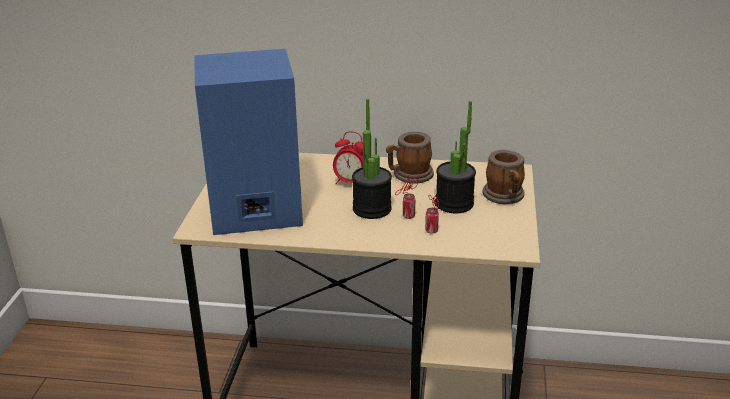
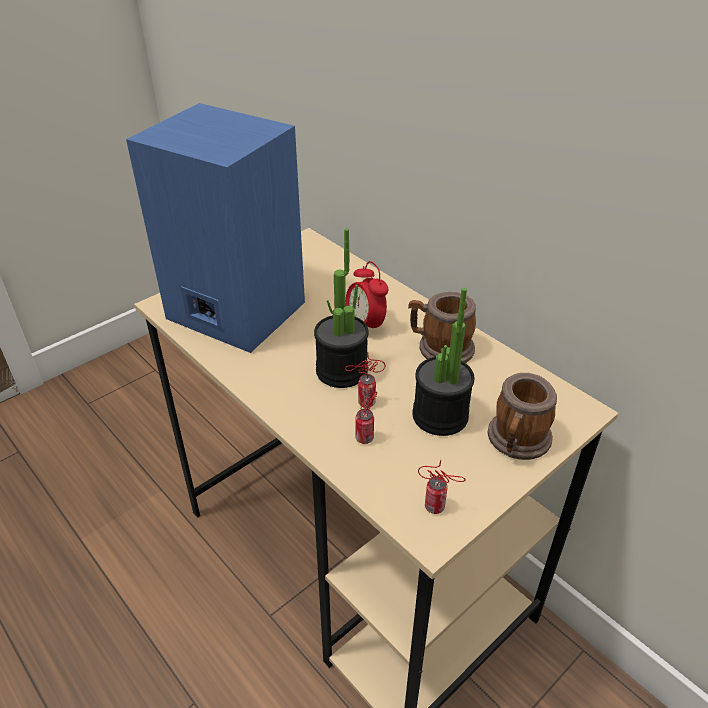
camera: 40 degrees right, 10 degrees up
(507, 238) = (437, 507): none -> can

